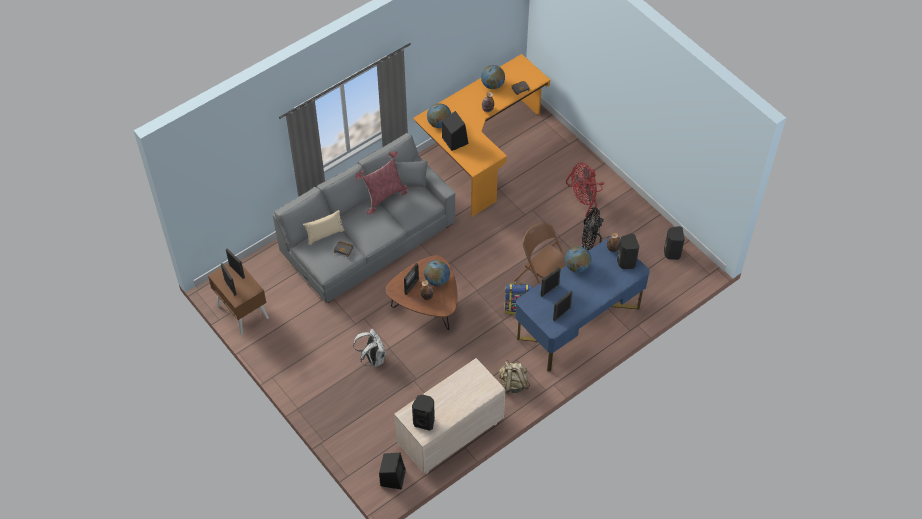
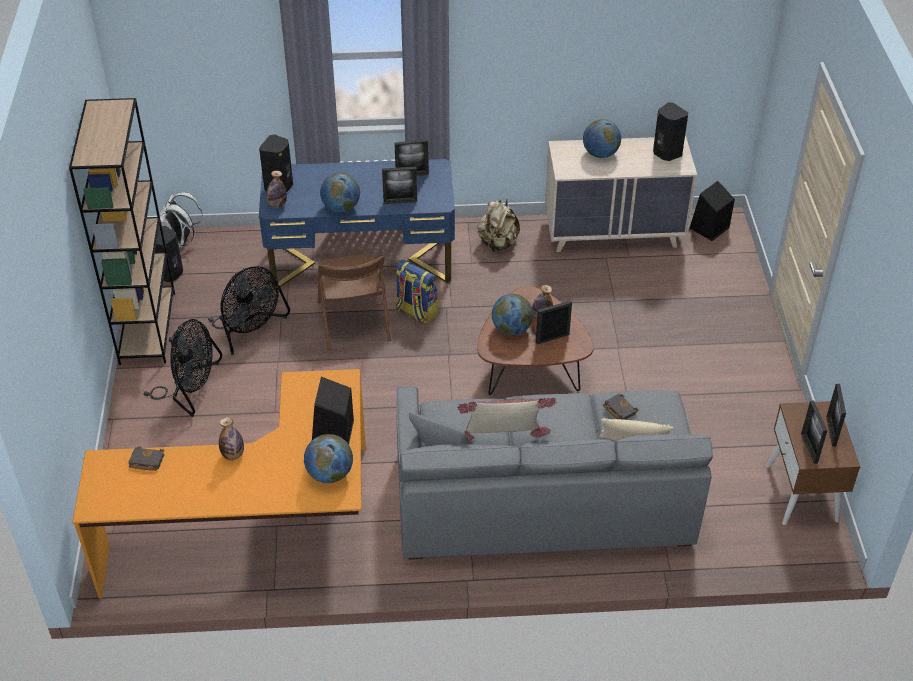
camera: 145 degrees left, 10 degrees down
(373, 359) = (649, 346): white backpack -> white backpack (180, 241)
(492, 85) = (180, 492): globe -> globe (600, 154)
(585, 198) = (189, 388): red fan -> black fan
(644, 216) = (147, 327): none -> beige bookcase

